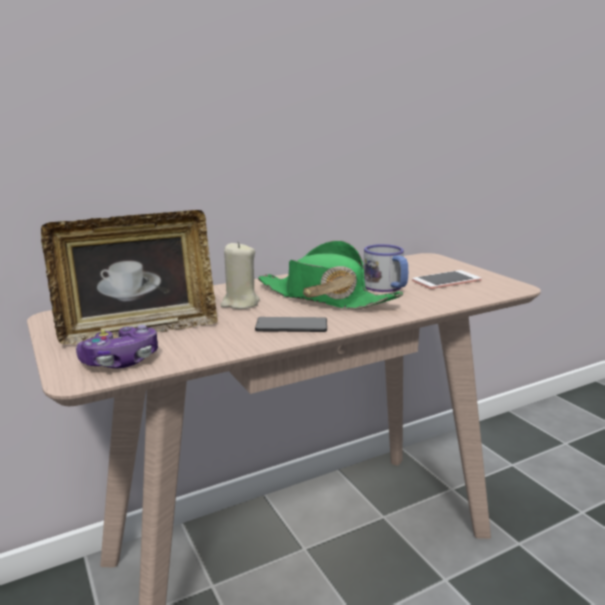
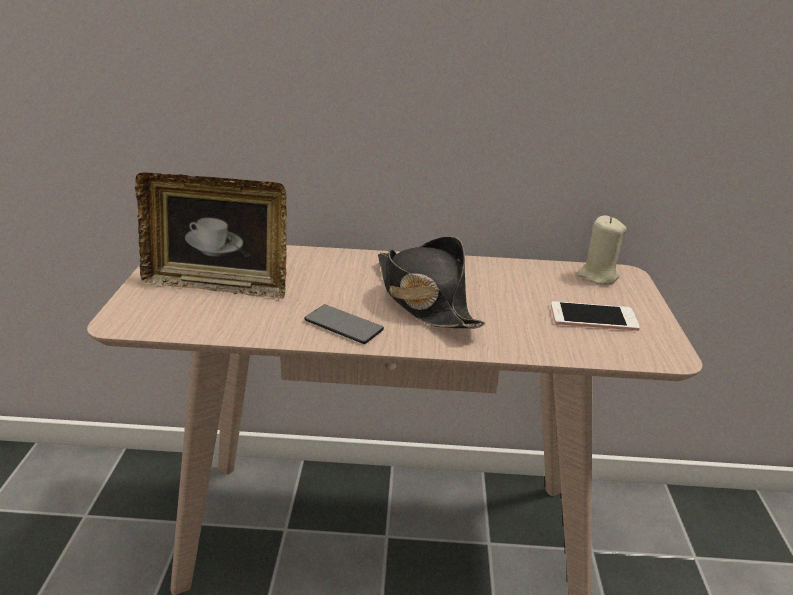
camera: 30 degrees right, 10 degrees up
(121, 361) = (166, 315): game controller -> none
(240, 303) = (335, 280): beige candle -> beige candle (597, 276)
(325, 297) = (424, 299): green hat -> black hat
(386, 288) = (507, 306): mug -> none

